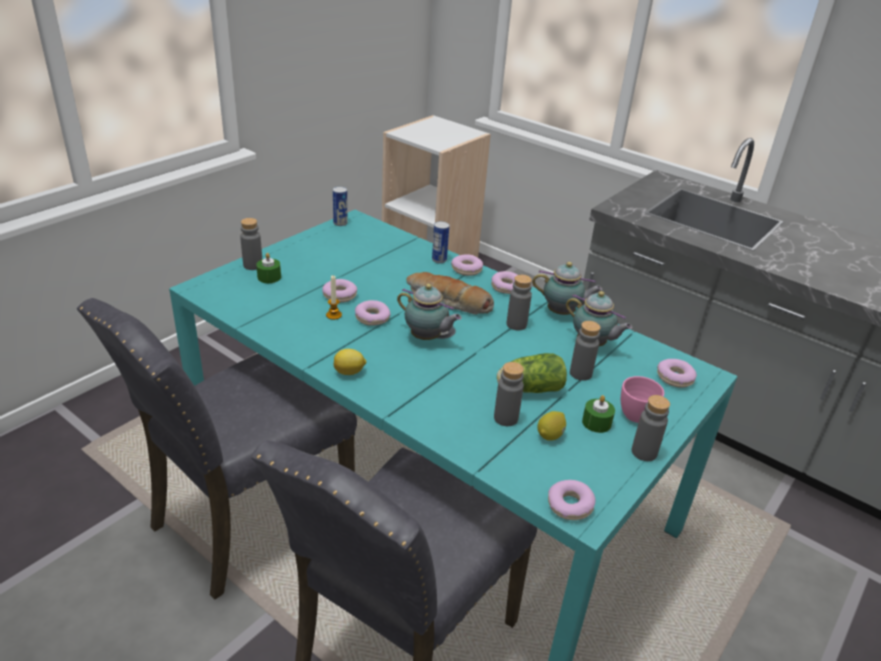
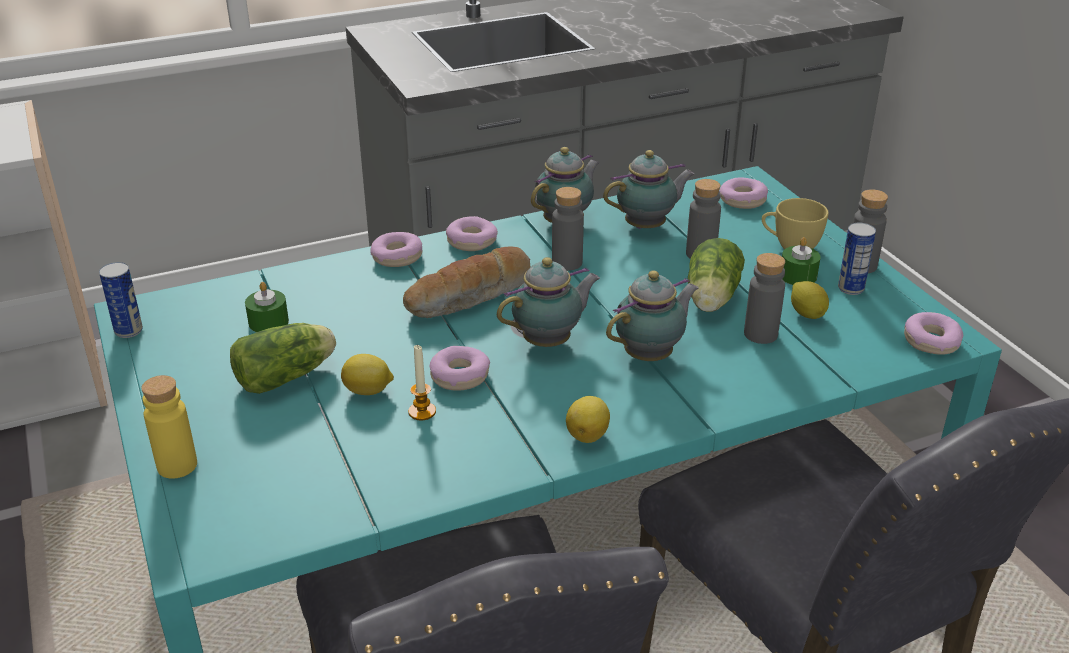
camera: 60 degrees left, 0 degrees up
(253, 265) = (177, 465): grey bottle -> yellow bottle
(269, 277) = (239, 454): green candle -> green candle (268, 322)
(336, 271) = (288, 376): none -> lettuce
(339, 295) = (368, 391): donut -> lemon
(439, 260) = (348, 271): can -> can (851, 288)
(444, 378) = (651, 355): none -> teapot
(634, 412) = (790, 246): pink cup -> yellow cup

